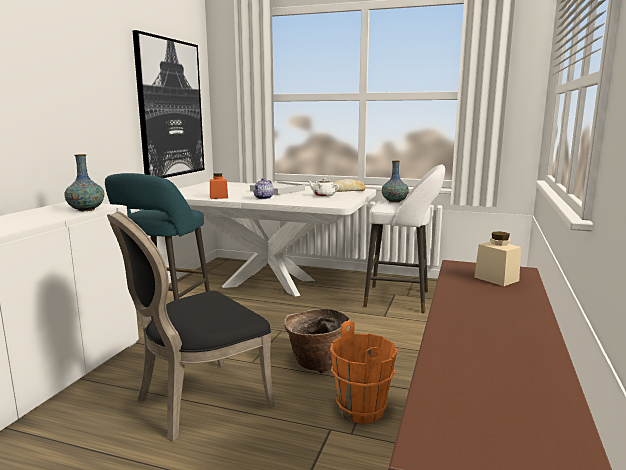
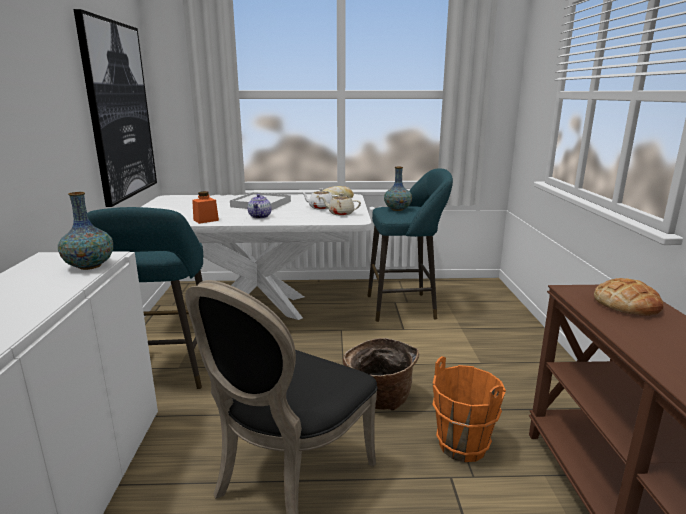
camera: 20 degrees left, 5 degrees up
(334, 200) = (340, 213): none -> beige teapot
(401, 299) = (405, 307): white stool -> turquoise stool
(496, 279) = (627, 304): beige jar -> bread

